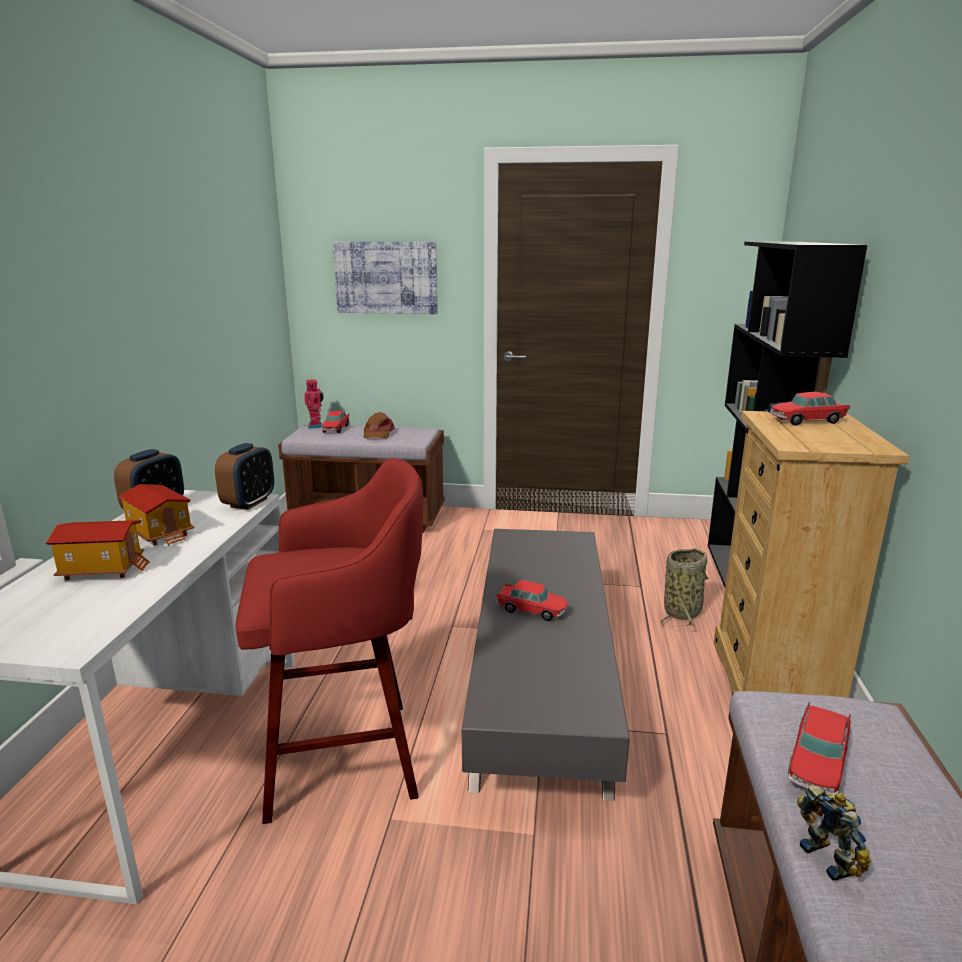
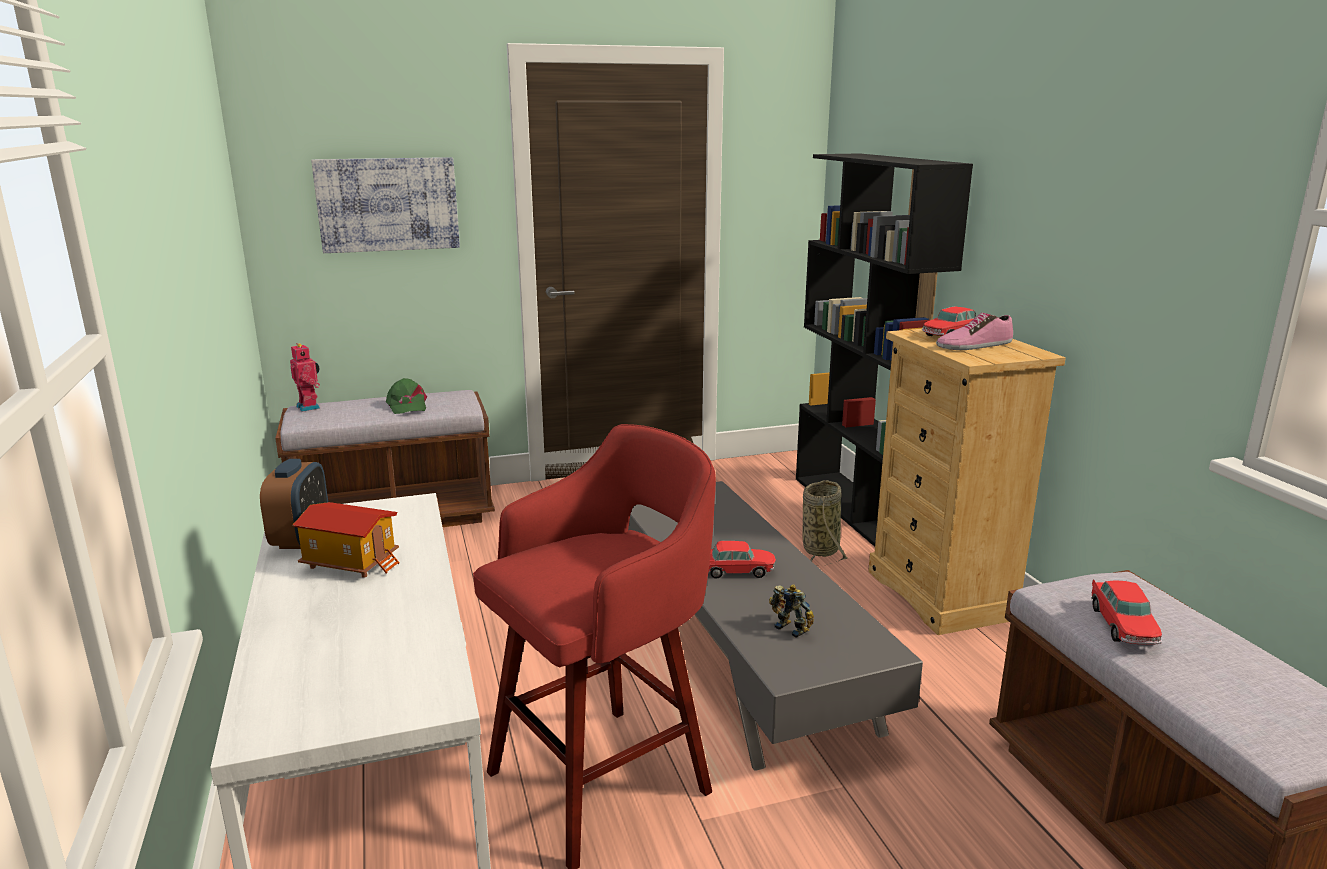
camera: 25 degrees left, 0 degrees up
(104, 569) = (341, 616): toy house -> none
(249, 503) = (413, 508): alarm clock -> none
(336, 429) = (343, 407): toy car -> none
(378, 433) = (407, 406): brown cap -> green cap
(816, 432) = (974, 345): none -> shoe
(830, 856) = (1185, 686): toy robot -> toy robot (792, 627)

